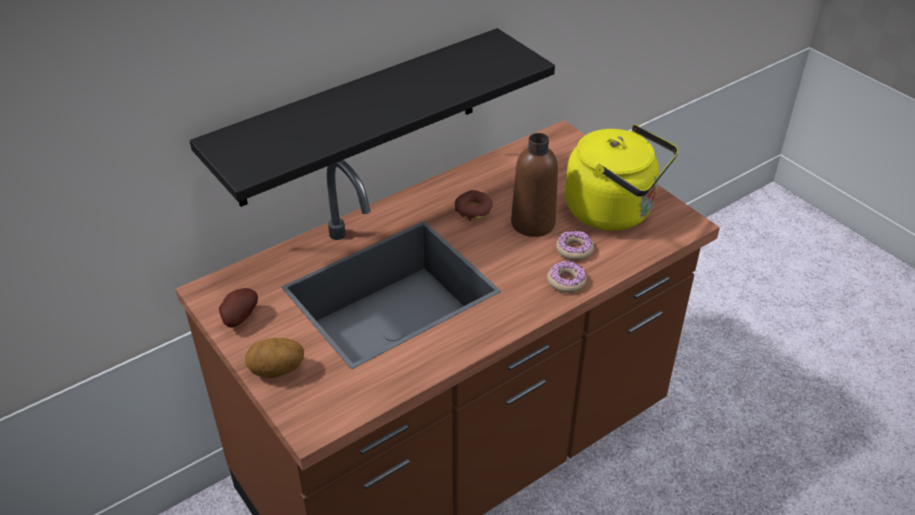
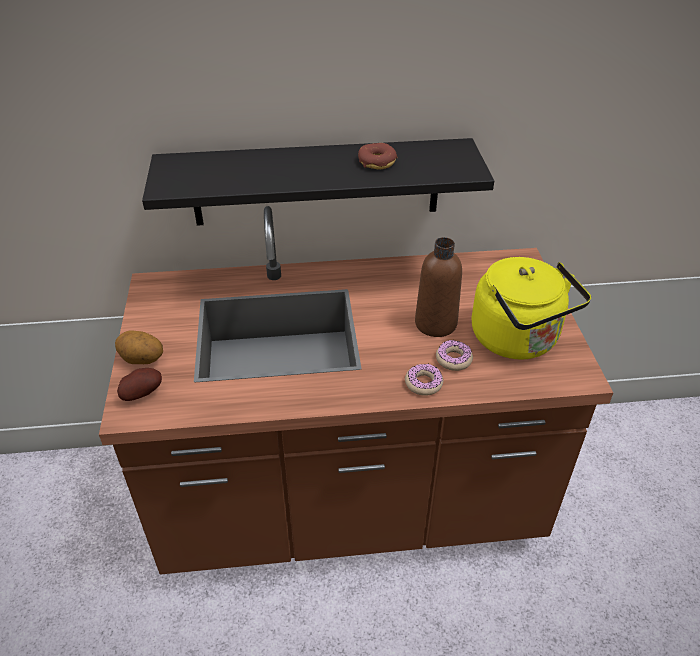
camera: 30 degrees right, 0 degrees up
(238, 318) = (152, 310): potato -> potato (142, 393)
(473, 210) = (394, 295): donut -> donut (377, 162)

